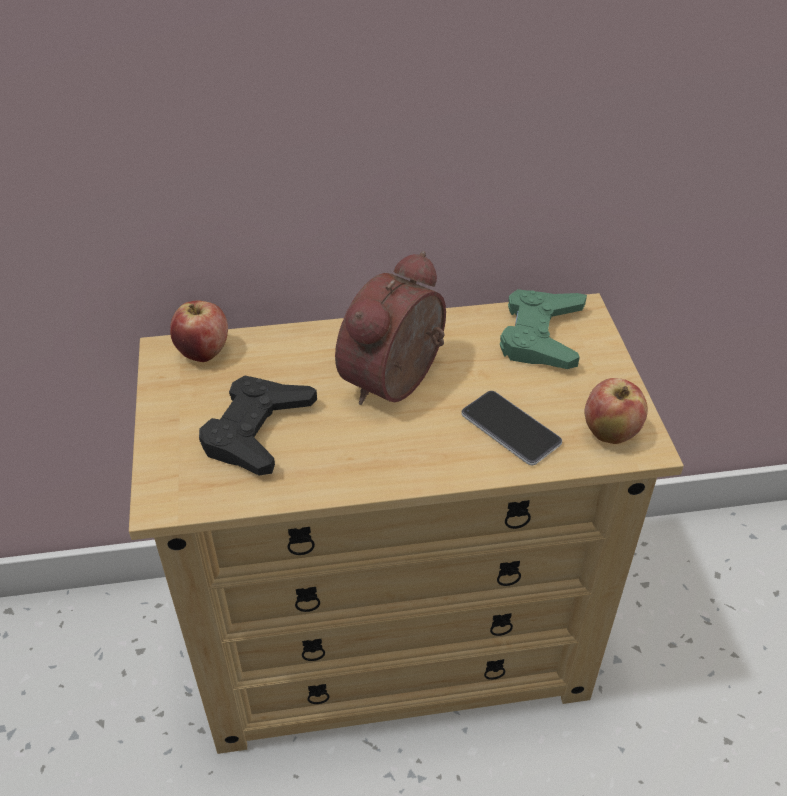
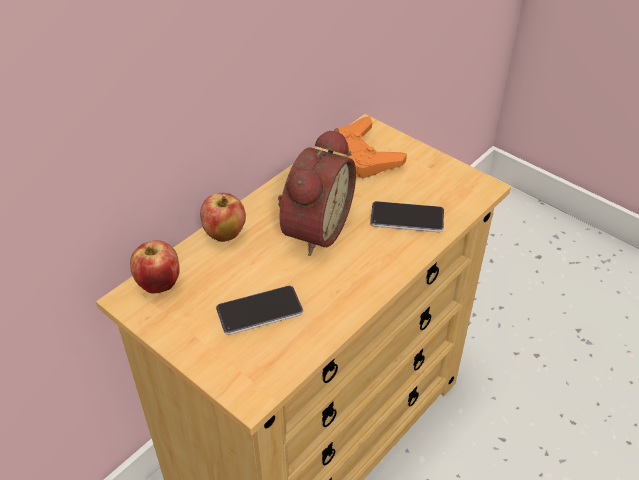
camera: 40 degrees left, 0 degrees up
(257, 431) = (259, 311): black game controller -> phone
(398, 383) = (313, 229): alarm clock -> alarm clock turned 150 degrees counterclockwise
(541, 335) = (362, 155): green game controller -> orange game controller
(609, 433) = (459, 190): apple -> apple (224, 234)

